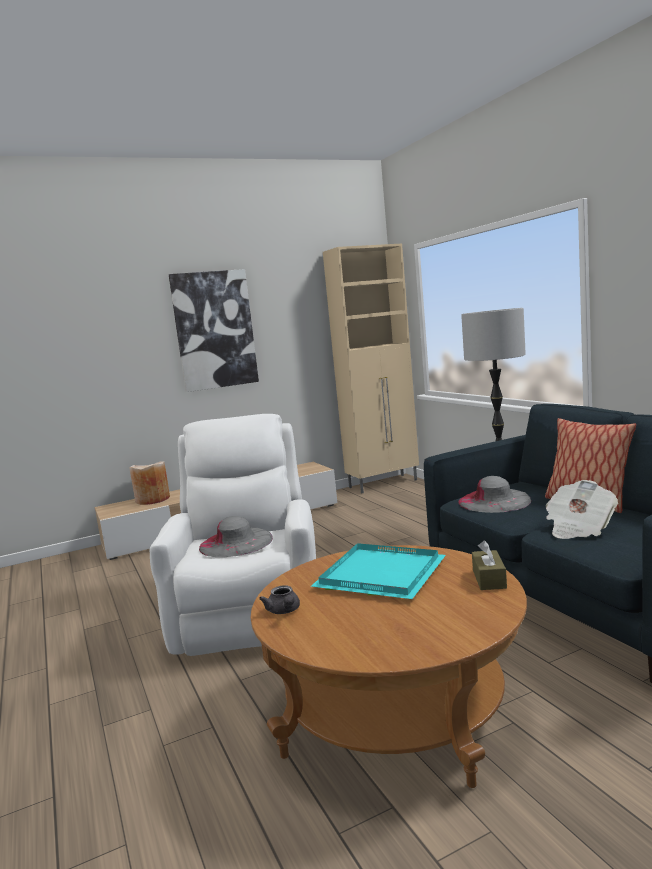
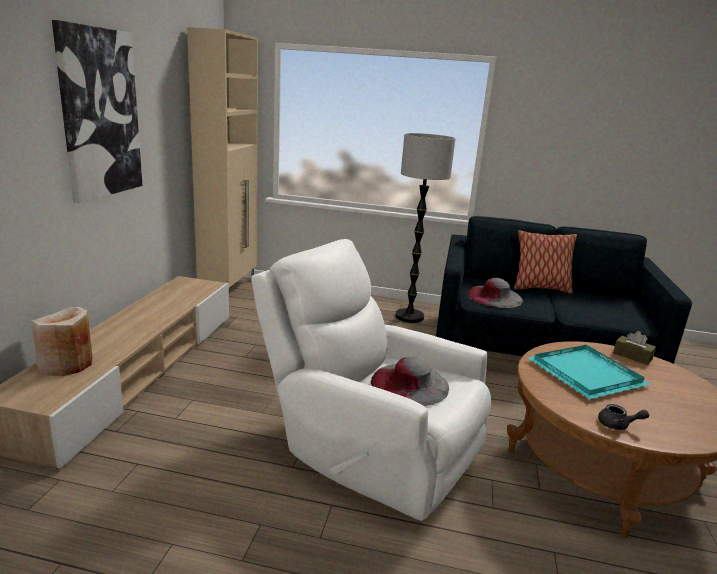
camera: 55 degrees left, 10 degrees up
(578, 528) = (580, 308): newspaper -> none

